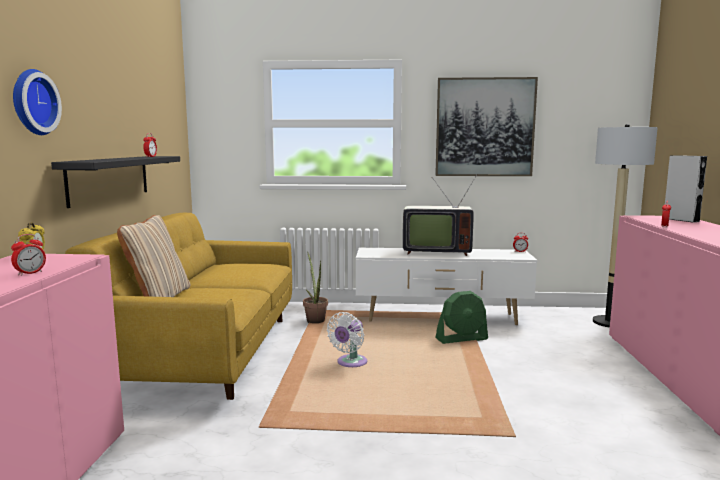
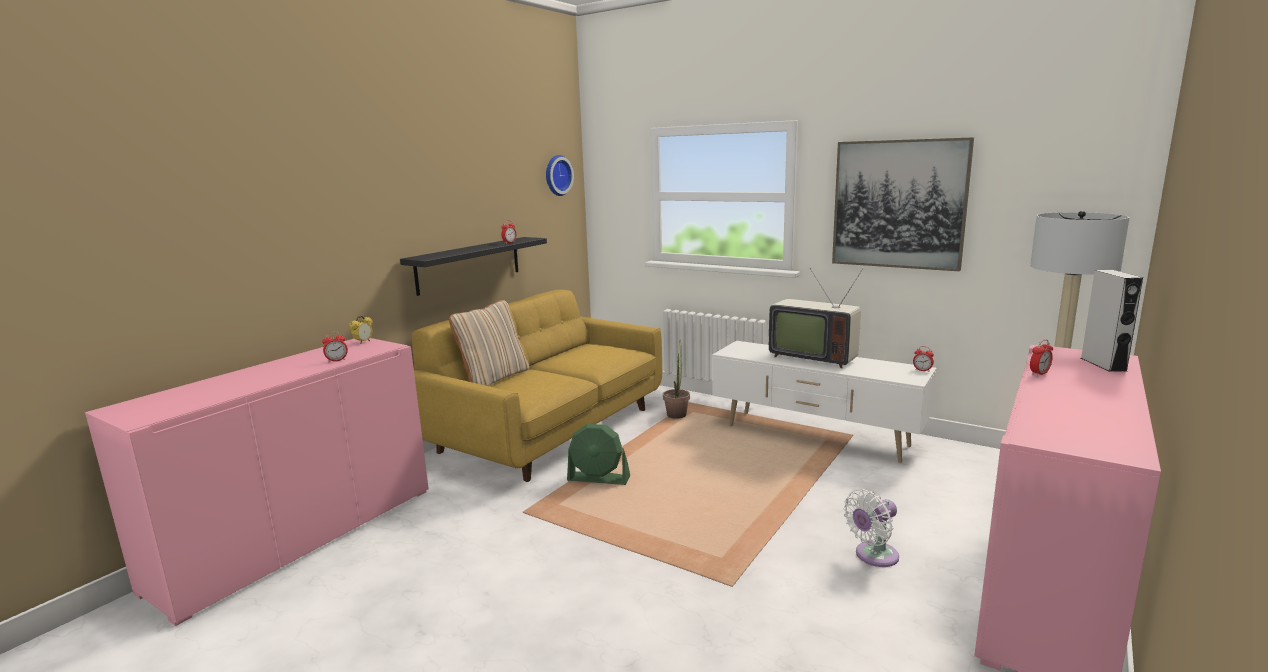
camera: 30 degrees right, 5 degrees up
(32, 102) = (379, 212): wall clock -> wall clock (556, 175)
(350, 363) = (660, 469): white fan -> white fan (873, 556)
(462, 339) = (808, 467): green fan -> green fan (599, 479)

